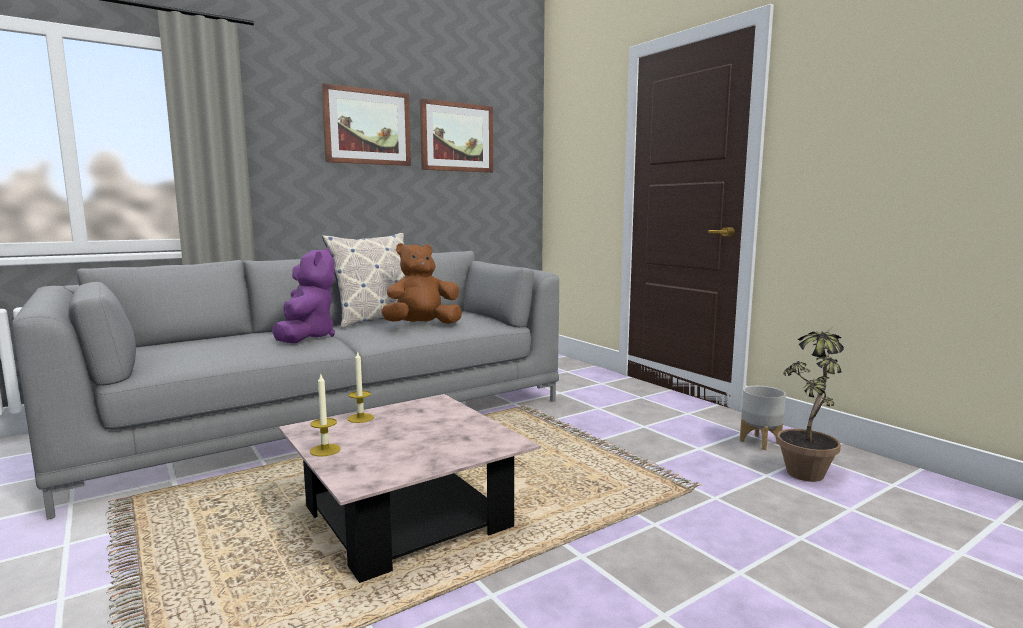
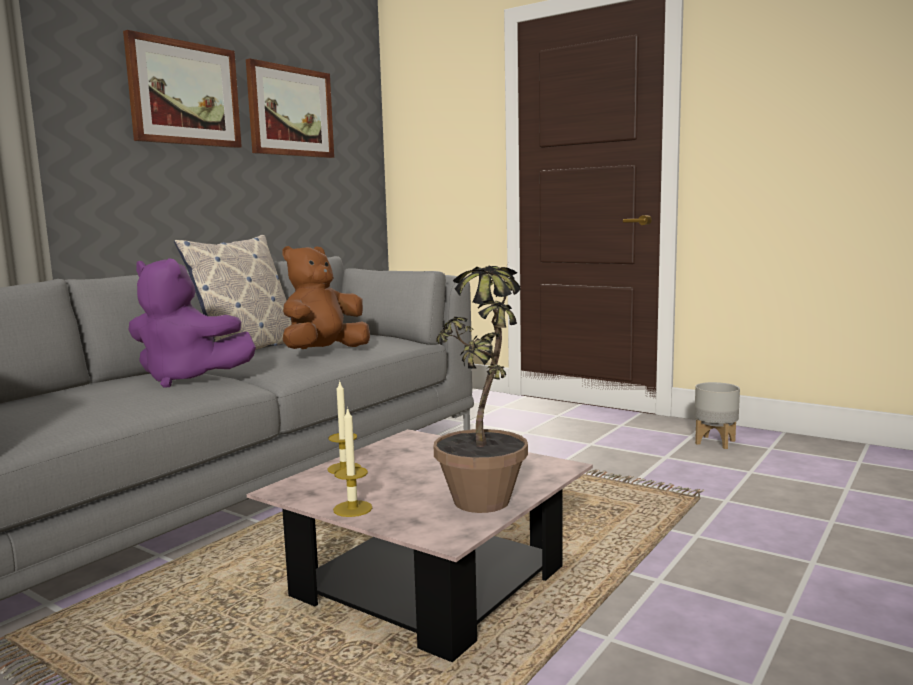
camera: 20 degrees left, 0 degrees up
(306, 337) = (187, 379): purple plush toy -> purple plush toy turned 135 degrees clockwise
(807, 469) = (779, 460): potted plant -> potted plant (487, 493)

